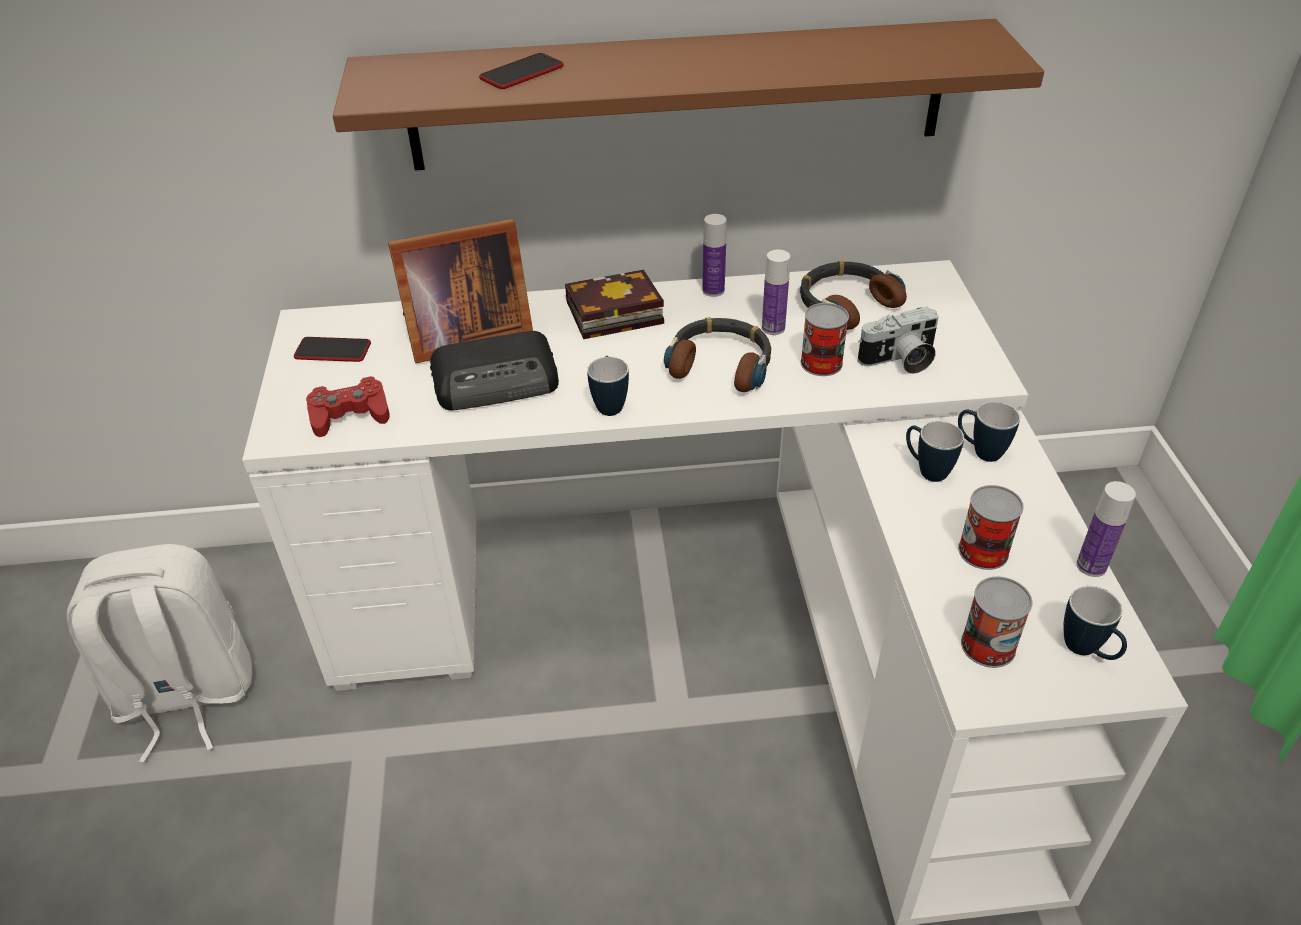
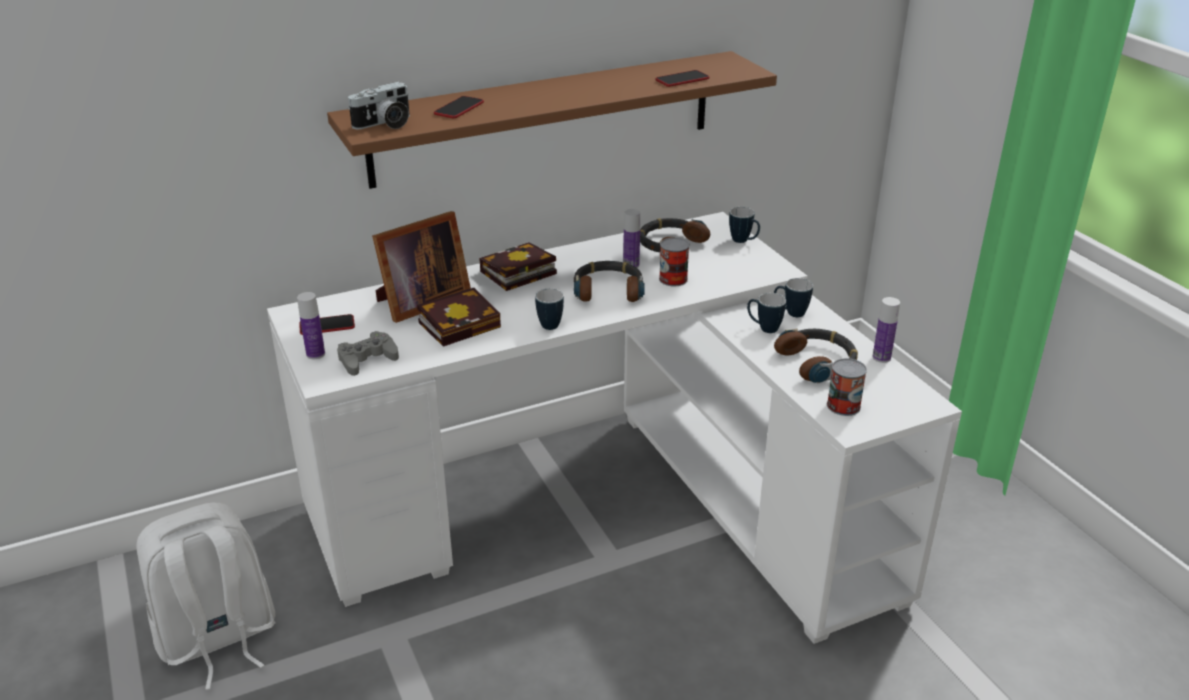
camera: 20 degrees left, 10 degrees down
(350, 414) = (367, 359): red game controller -> grey game controller
(498, 380) = (462, 323): radio -> book
(713, 290) = (578, 250): bottle -> bottle (315, 354)
(884, 62) = (682, 79): none -> phone
(900, 361) = (721, 270): camera -> camera (385, 124)
(983, 551) = (818, 362): can -> headphones
(1087, 651) = (898, 397): mug -> mug (743, 241)

